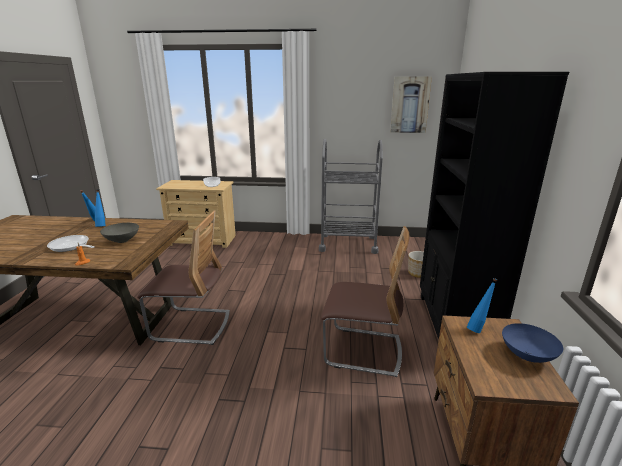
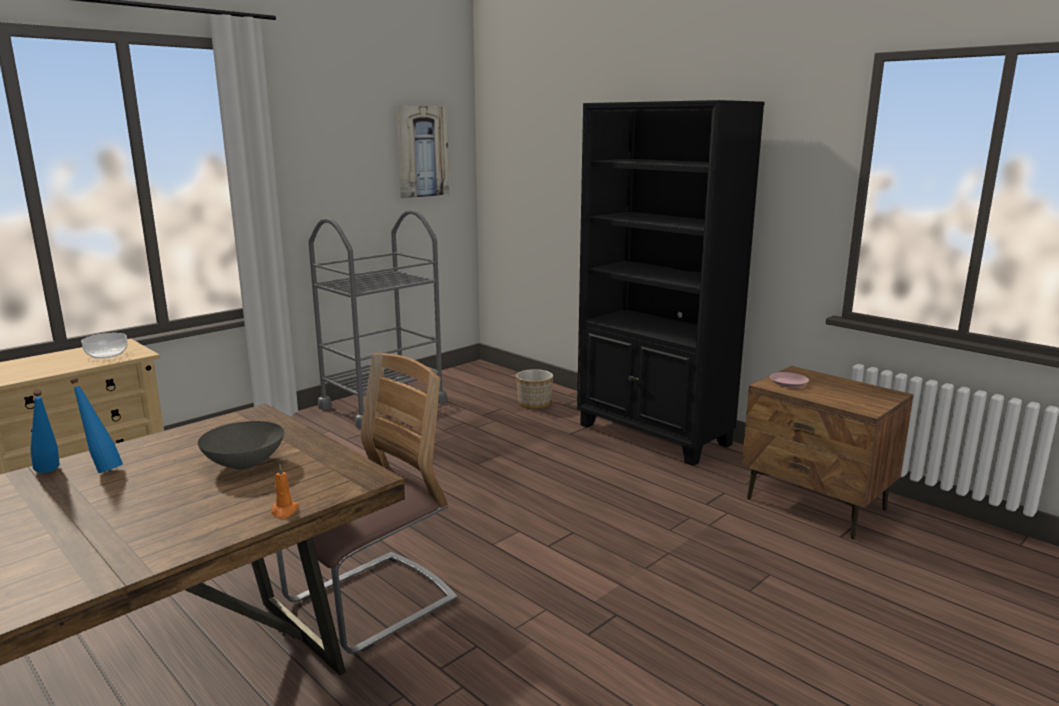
camera: 50 degrees left, 5 degrees down
(71, 246) = (162, 512): frying pan -> none
(362, 351) = (627, 500): chair -> none
(478, 329) = (788, 382): blue bottle -> pink plate
(526, 355) = (844, 384): blue bowl -> none

